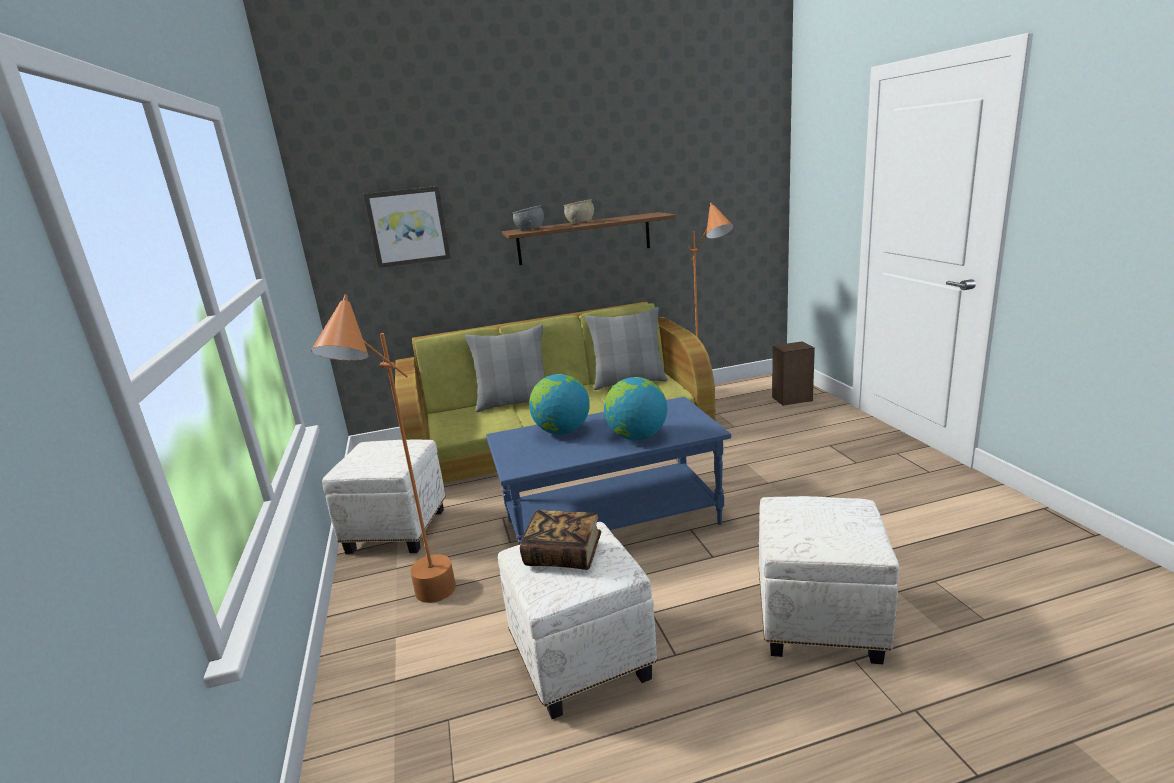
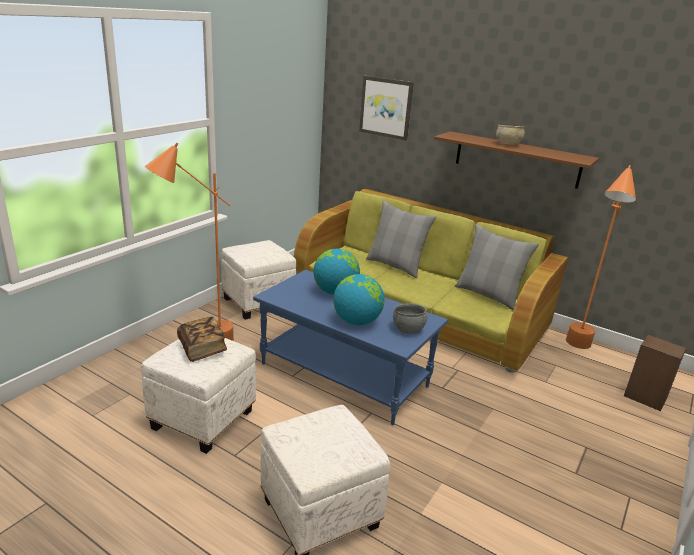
camera: 45 degrees right, 5 degrees up
(530, 229) = (461, 137): grey bowl -> grey bowl (408, 329)

